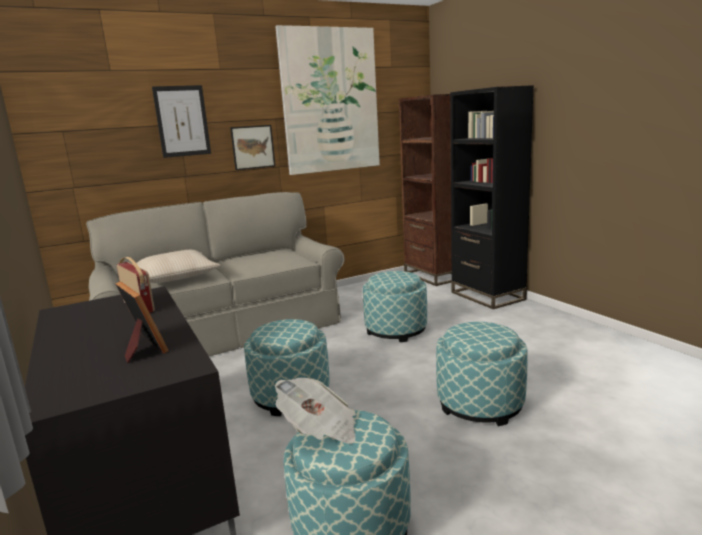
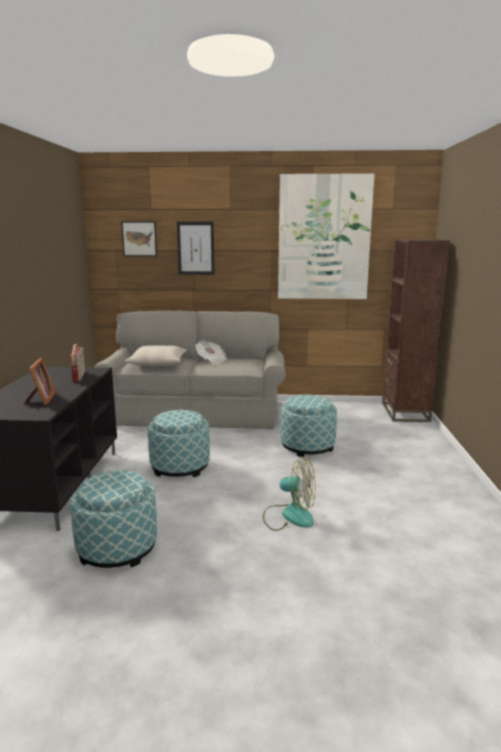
camera: 30 degrees right, 0 degrees up
(253, 147) = (249, 272): picture -> picture (139, 239)
(319, 429) = (104, 476): newspaper -> newspaper (211, 360)
(480, 403) = (289, 516): ottoman -> fan
(487, 296) = (425, 442): black bookcase -> none

